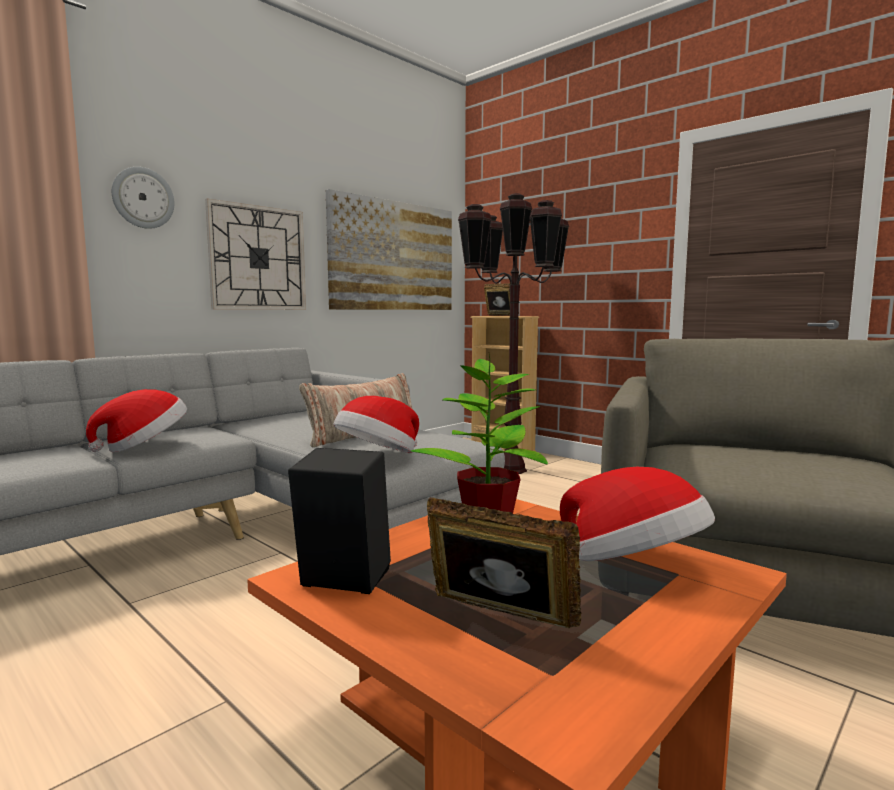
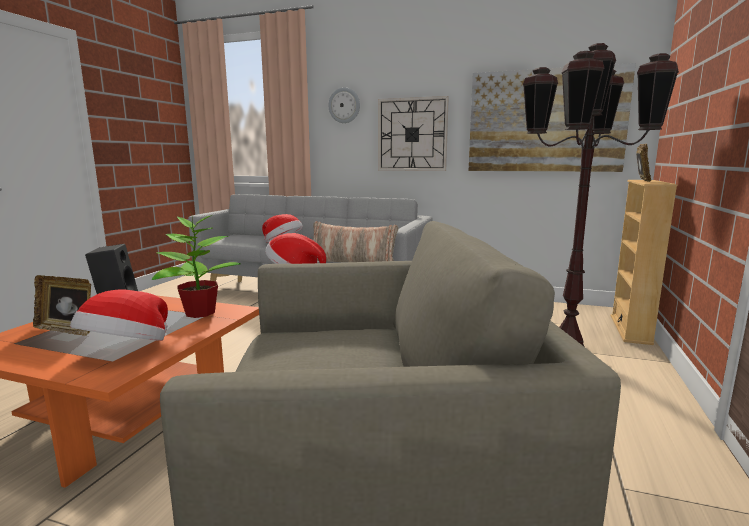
camera: 65 degrees right, 5 degrees up
(498, 620) = (67, 330): picture frame -> picture frame turned 105 degrees clockwise

